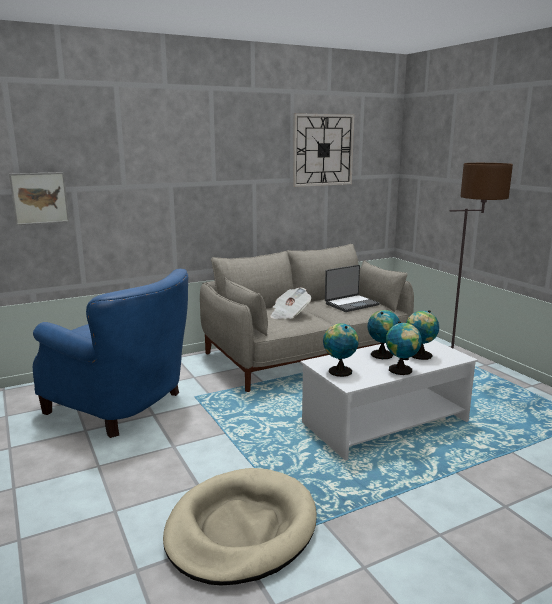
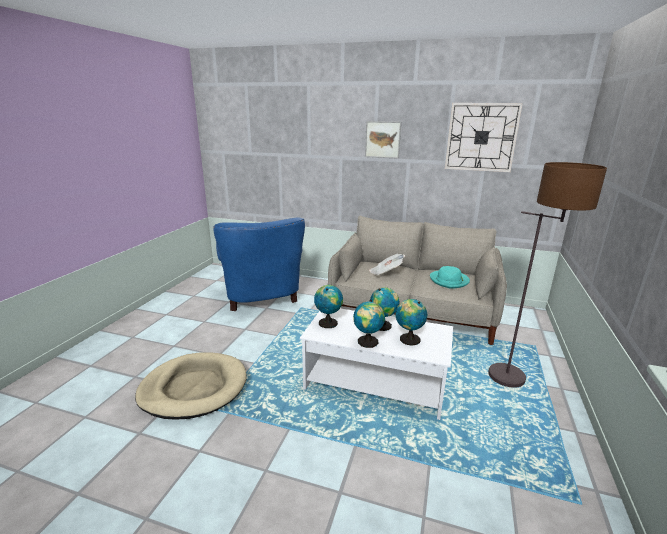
camera: 45 degrees right, 5 degrees up
(40, 198) = (259, 159): picture -> picture (382, 139)
(351, 304) = (449, 281): laptop -> turquoise hat

